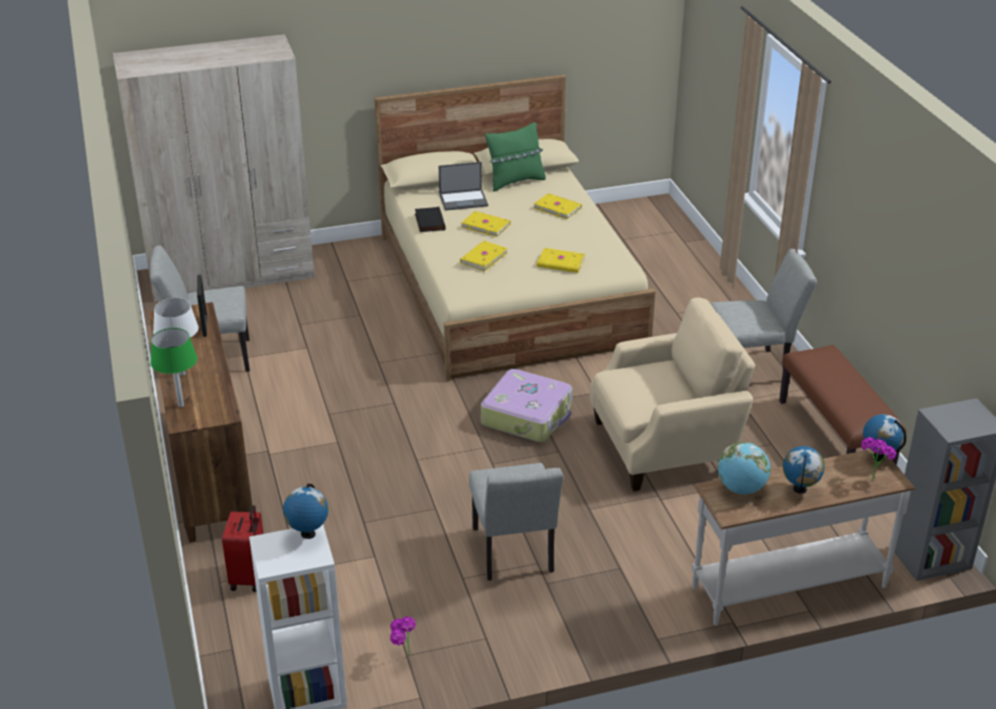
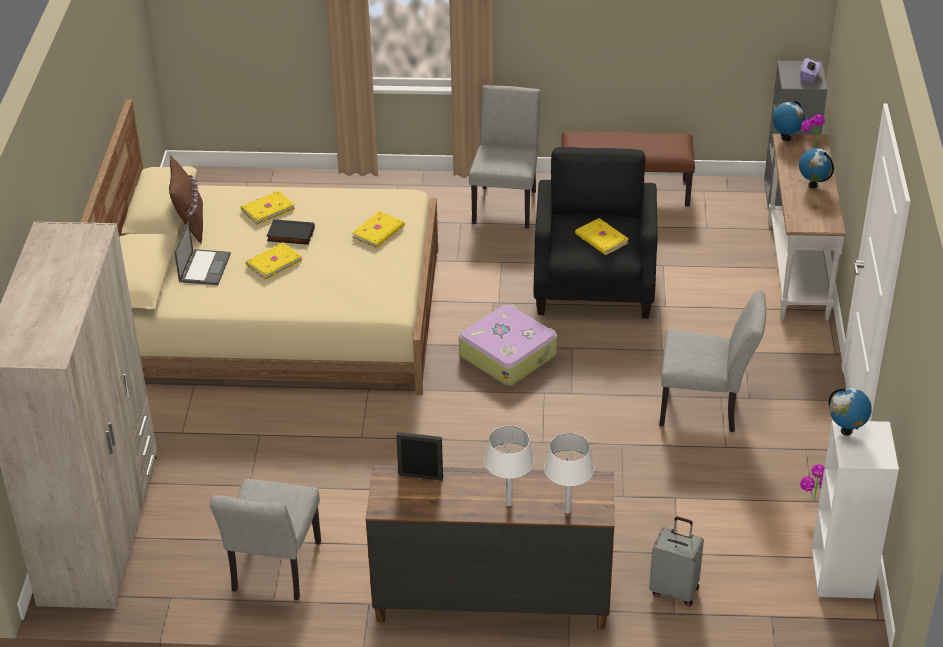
camera: 70 degrees left, 5 degrees up
(180, 405) = (567, 511): green table lamp -> white table lamp
(249, 577) = (675, 590): red suitcase -> grey suitcase
(429, 222) = (235, 301): black book -> black book (290, 235)
(483, 258) = (342, 277): yellow book -> yellow book (601, 239)
(515, 181) = (190, 224): green pillow -> brown pillow
(665, 446) = (594, 284): beige armchair -> black armchair
(741, 488) = (802, 211): globe -> none
(961, 425) = (809, 77): none -> purple tissue box

